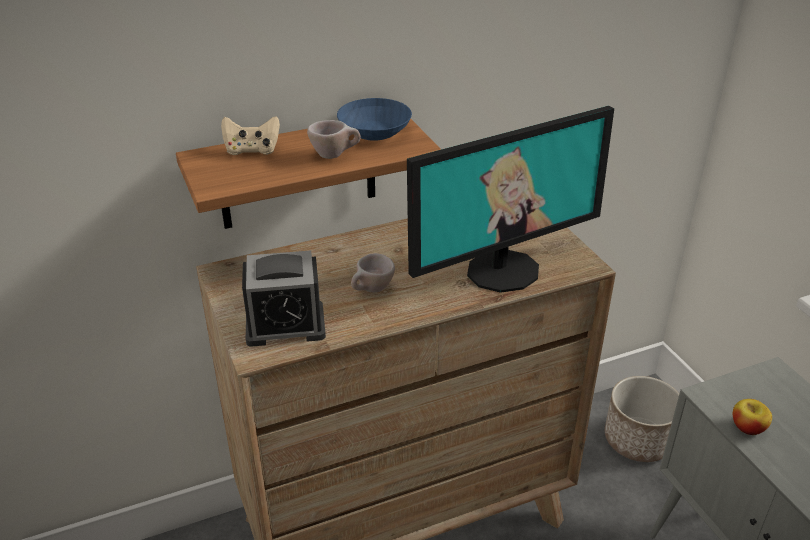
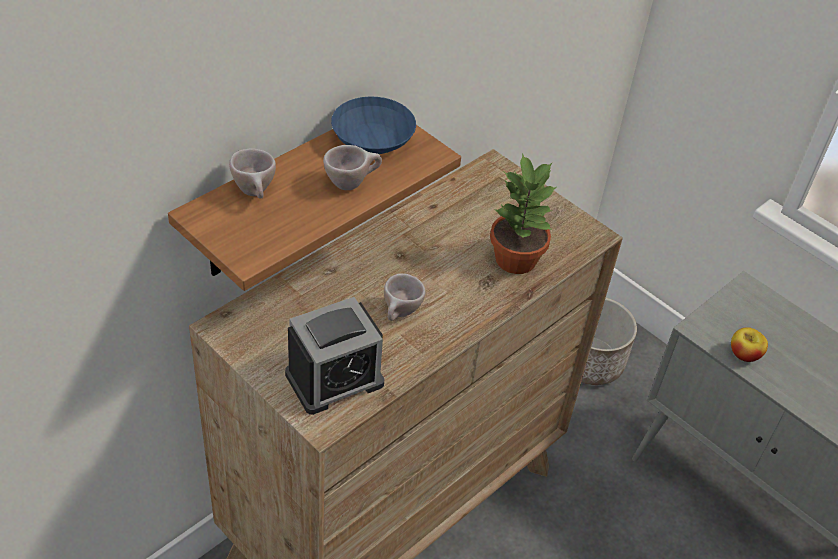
camera: 25 degrees left, 10 degrees up
(252, 150) = (256, 193): beige game controller -> beige cup
(502, 270) = (516, 258): monitor -> potted plant

